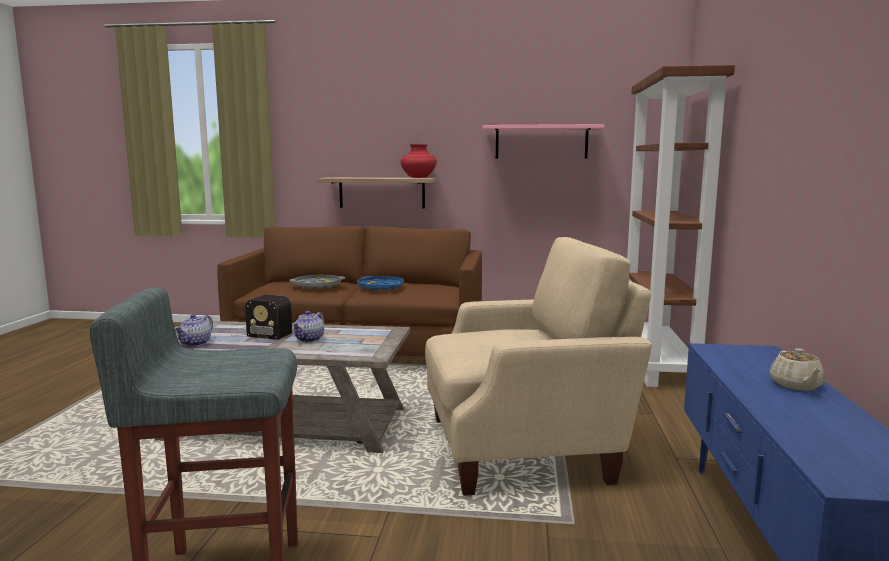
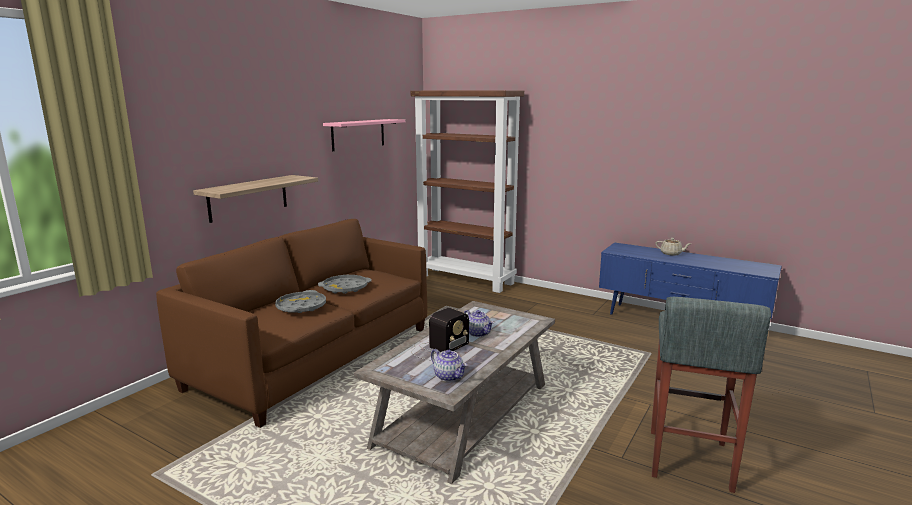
camera: 65 degrees left, 5 degrees up
(380, 287) = (345, 288): blue tray -> grey tray
(418, 177) = (291, 177): red vase -> none
(524, 448) = (562, 343): beige armchair -> none

